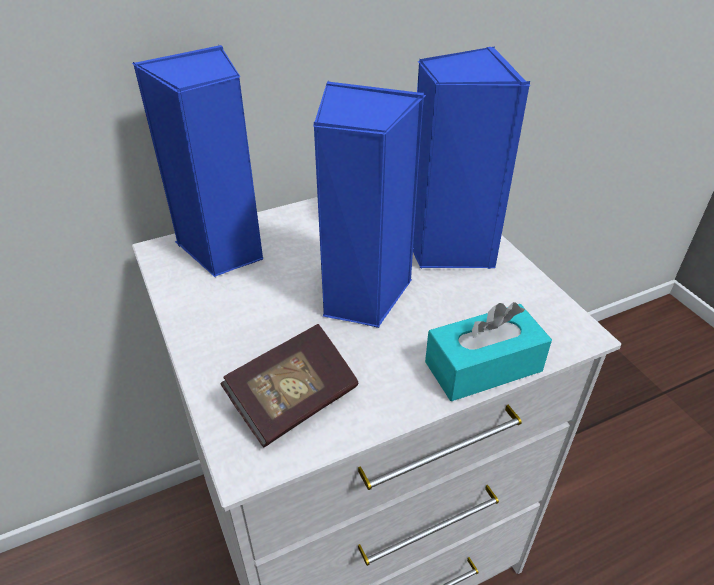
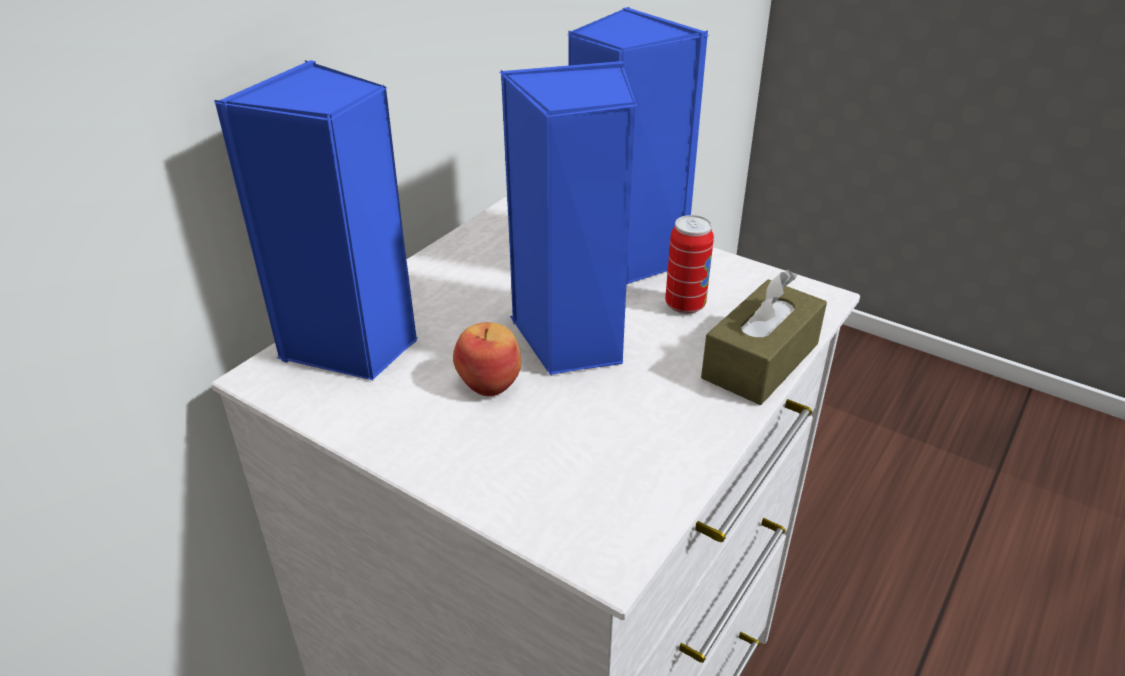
camera: 30 degrees left, 5 degrees down
(282, 306) = (490, 381): none -> apple
(294, 400) = (599, 471): book -> none
(465, 300) = (685, 305): none -> can
(483, 366) = (760, 361): turquoise tissue box -> brown tissue box

